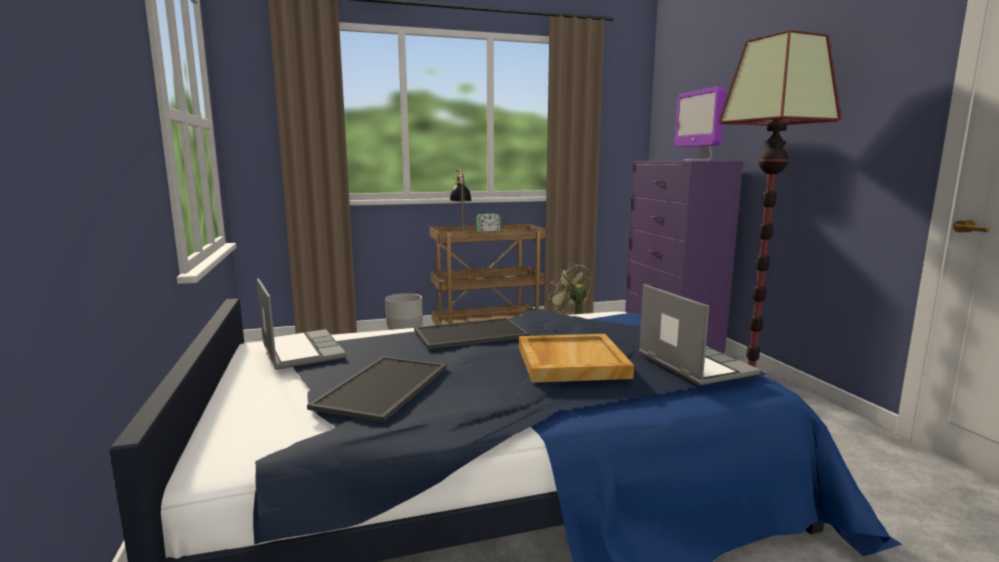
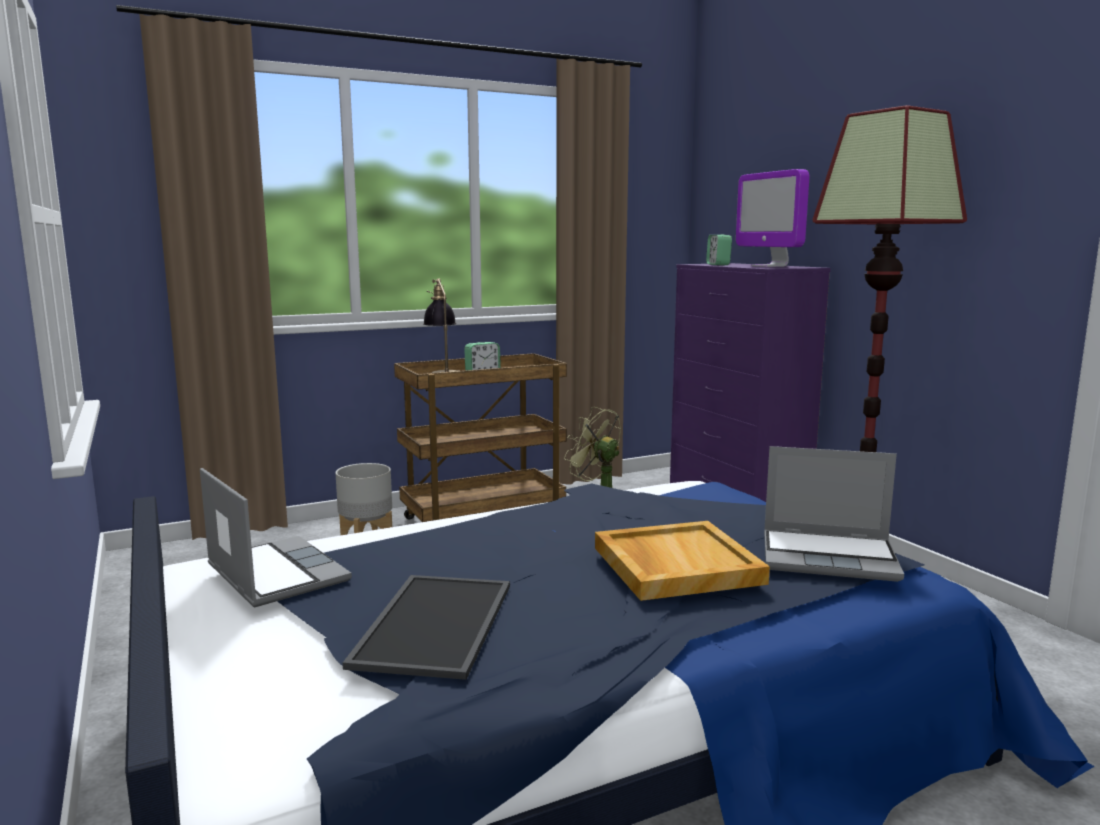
camera: 10 degrees left, 0 degrees up
(470, 334) = (513, 530): tray -> none
(661, 160) = (718, 264): none -> alarm clock
(692, 364) = (830, 557): laptop -> laptop turned 135 degrees clockwise

